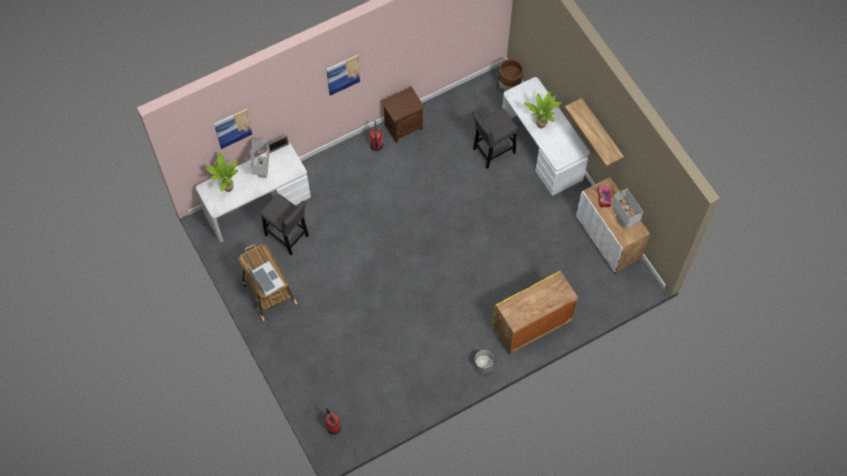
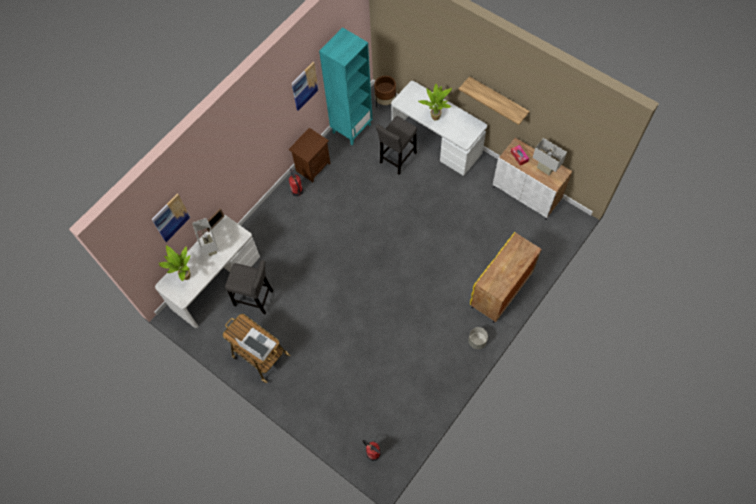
camera: 20 degrees left, 0 degrees up
(343, 74) = (252, 132): picture -> picture (304, 86)
(461, 101) = (351, 128): none -> turquoise bookcase

